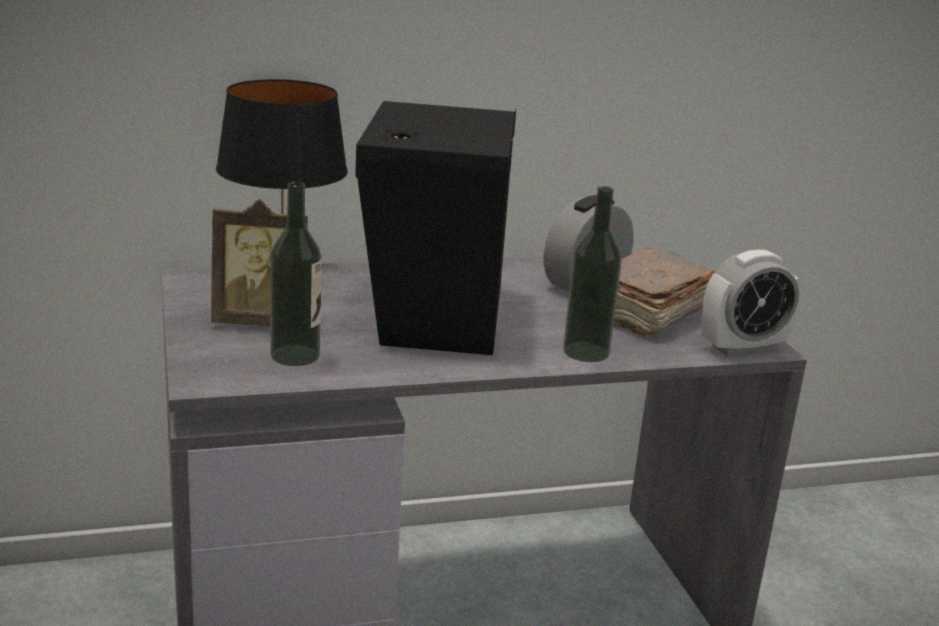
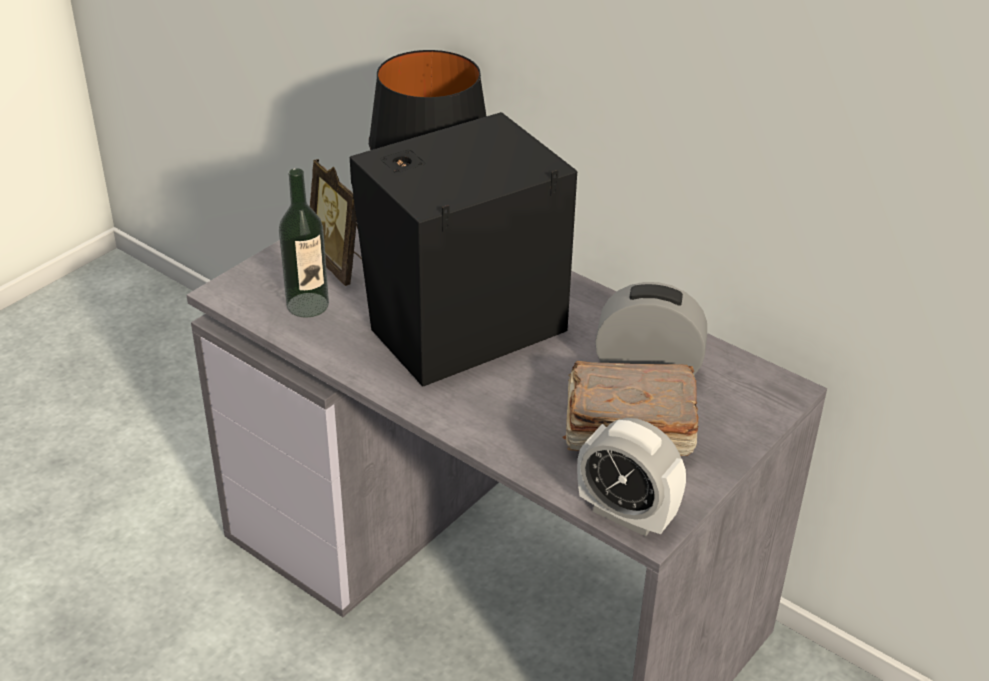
camera: 55 degrees right, 15 degrees up
(586, 352) = (493, 429): bottle -> none

